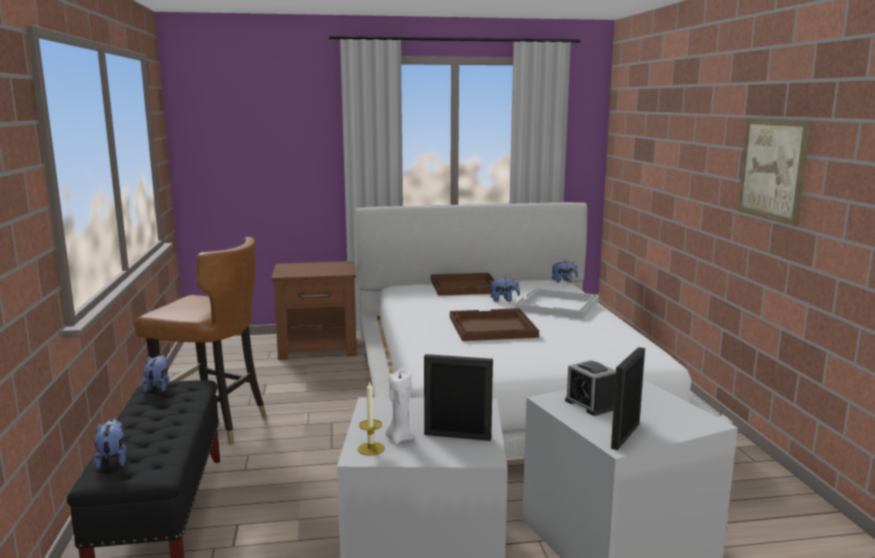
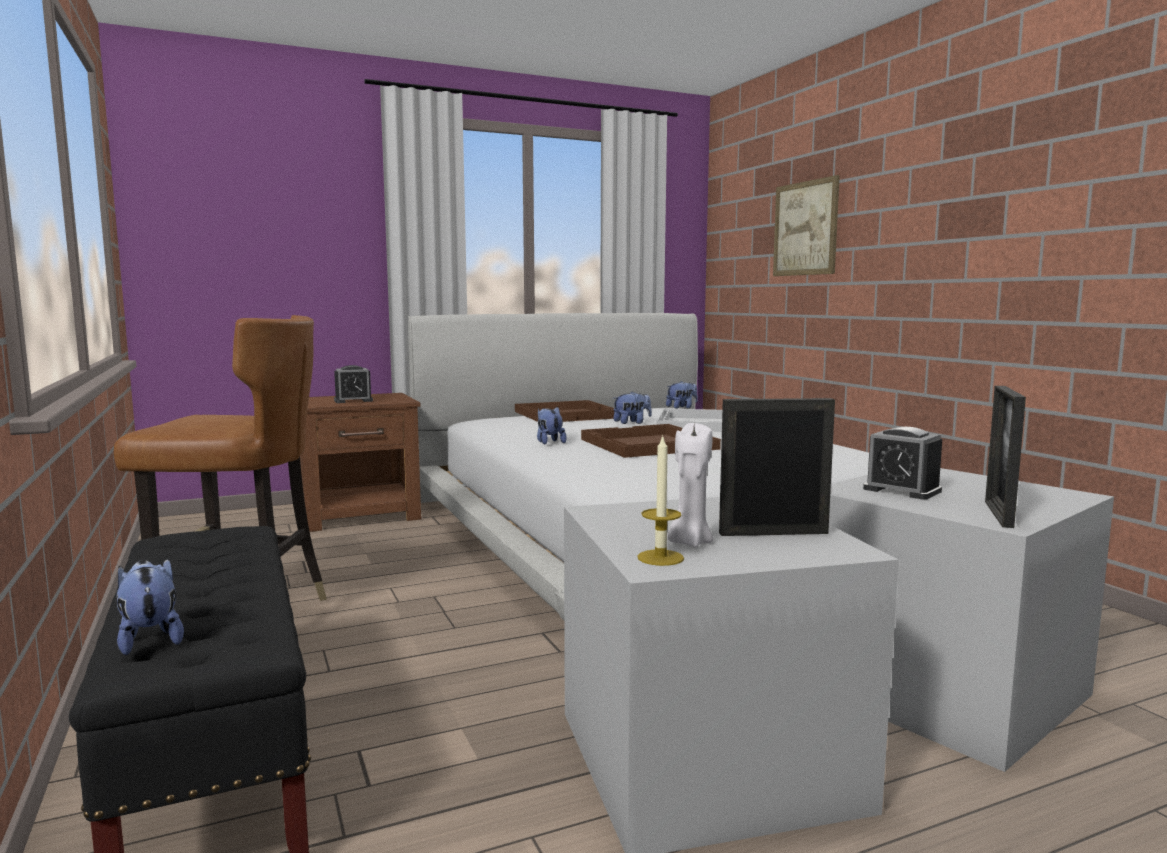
camera: 15 degrees left, 5 degrees down
(158, 387) = (178, 539): plush toy -> plush toy (549, 442)
(313, 270) = (353, 400): none -> alarm clock
(773, 169) = (999, 213): picture -> picture (805, 228)

